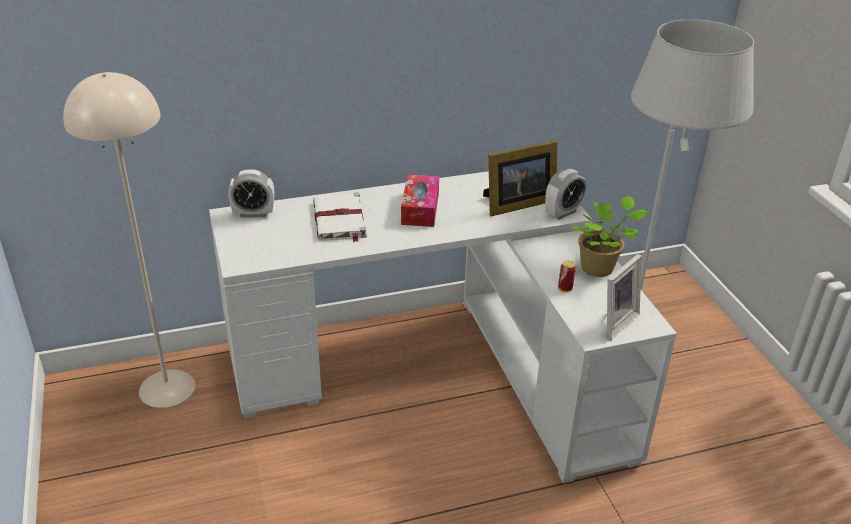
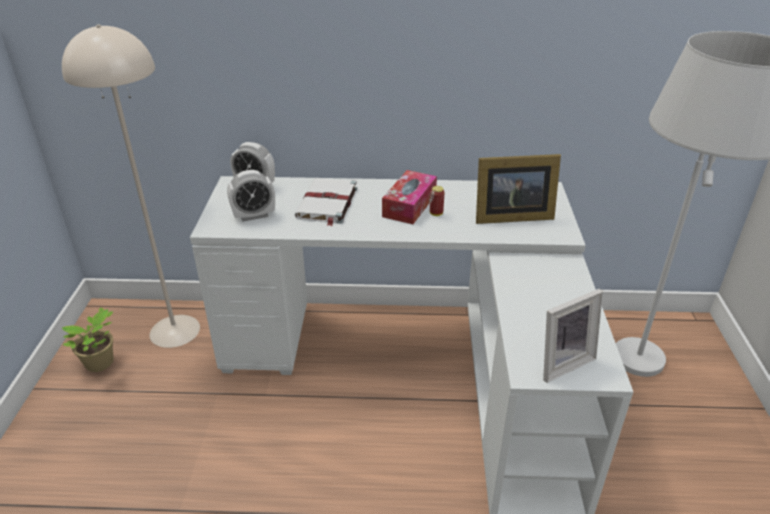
camera: 20 degrees right, 0 degrees up
(562, 213) = (555, 233): alarm clock -> alarm clock (254, 215)
(565, 289) = (522, 313): can -> can (436, 214)
(600, 268) = (573, 298): potted plant -> potted plant (101, 363)

